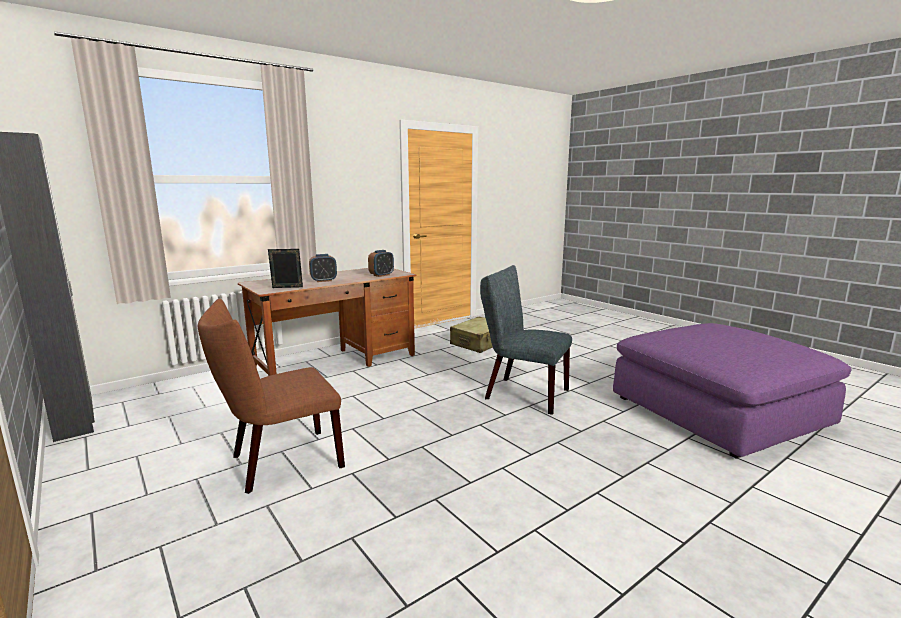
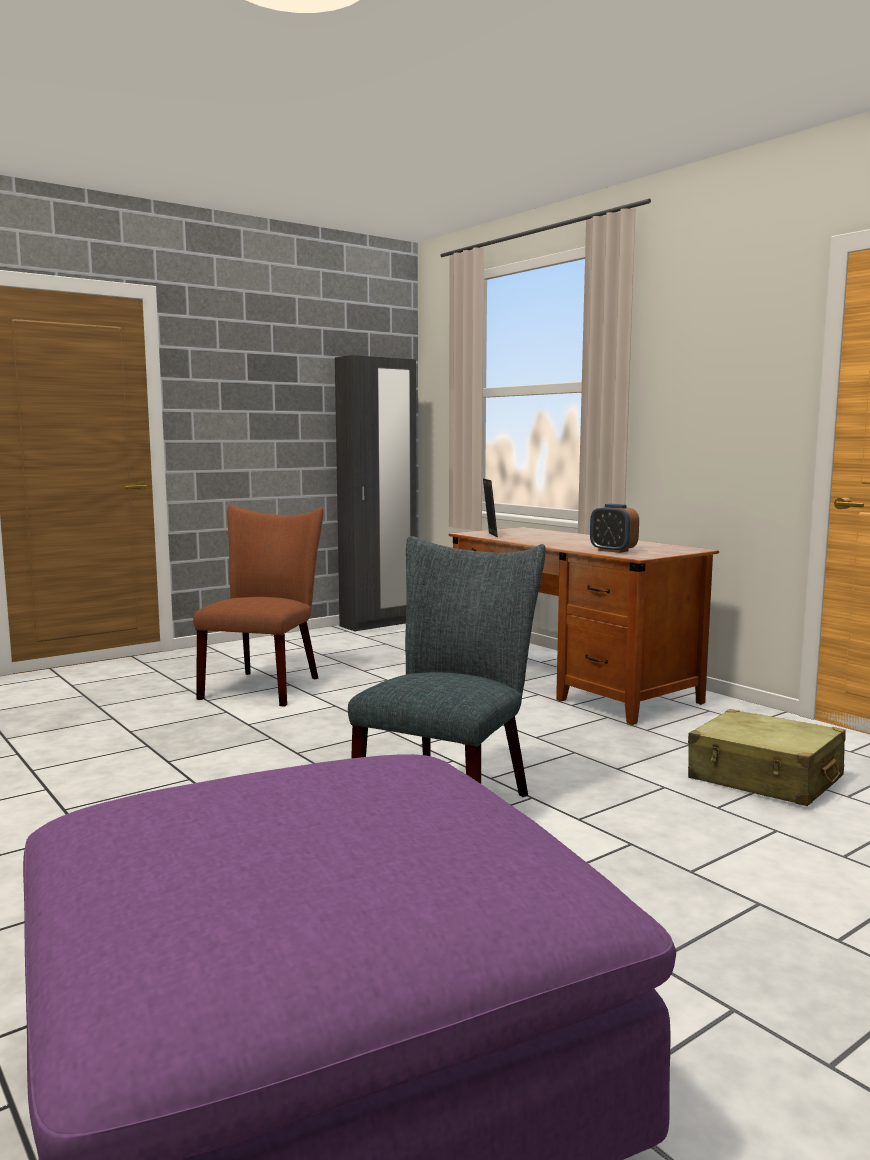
camera: 90 degrees right, 5 degrees down
(279, 462) = (265, 686): brown chair -> brown chair turned 45 degrees clockwise
(323, 280) = (548, 539): alarm clock -> none

